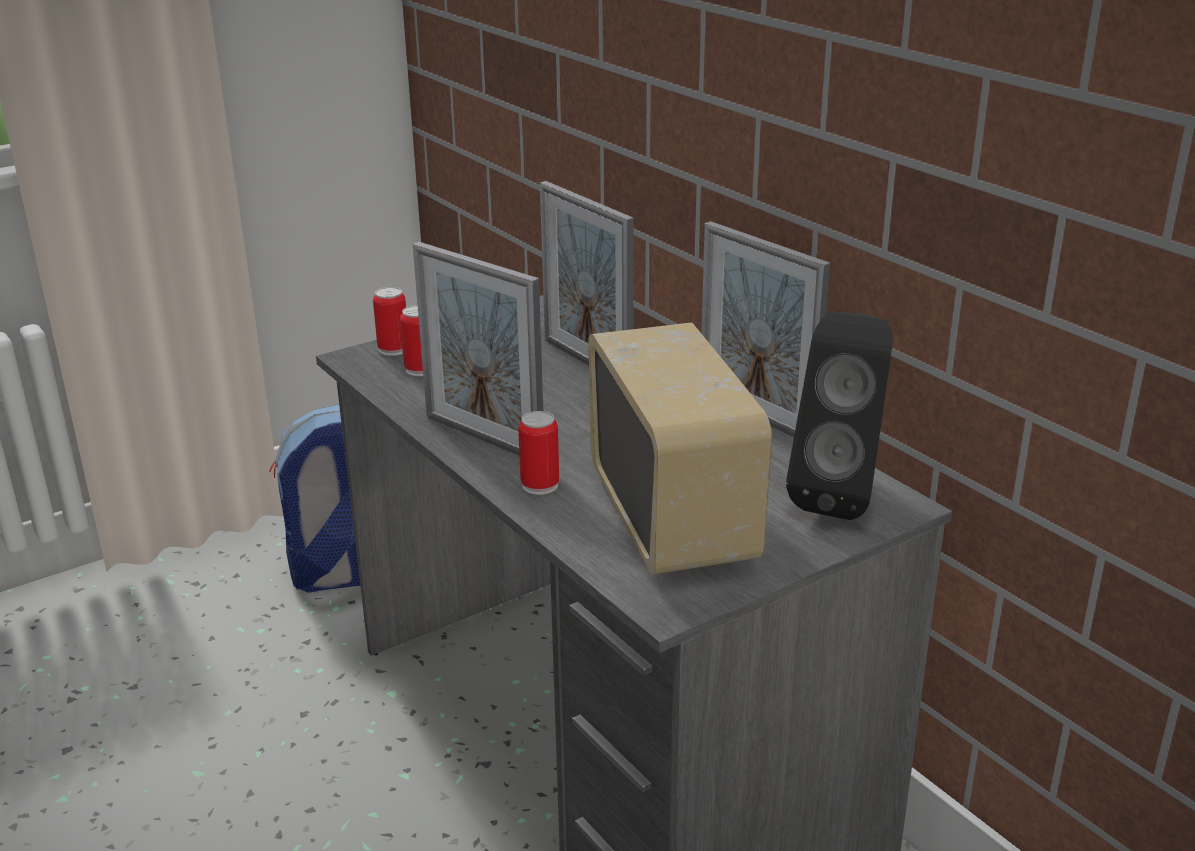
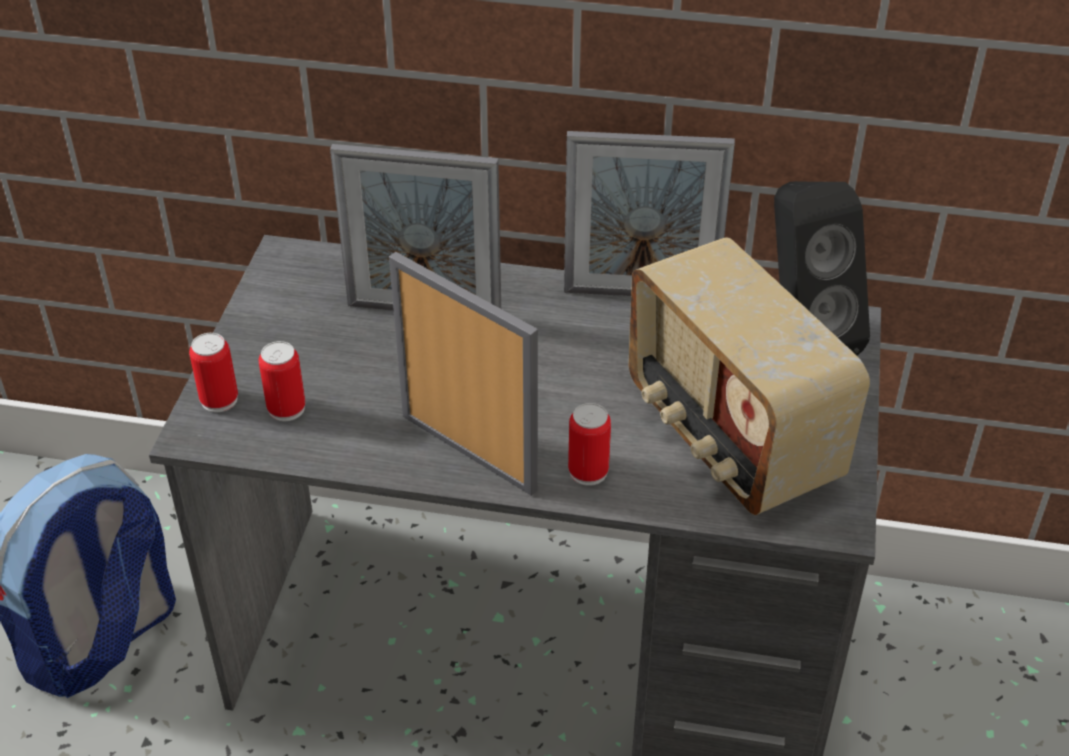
camera: 45 degrees left, 15 degrees up
(483, 438) = (468, 452): picture frame -> picture frame turned 135 degrees counterclockwise
(674, 518) = (728, 437): radio -> radio turned 150 degrees counterclockwise

